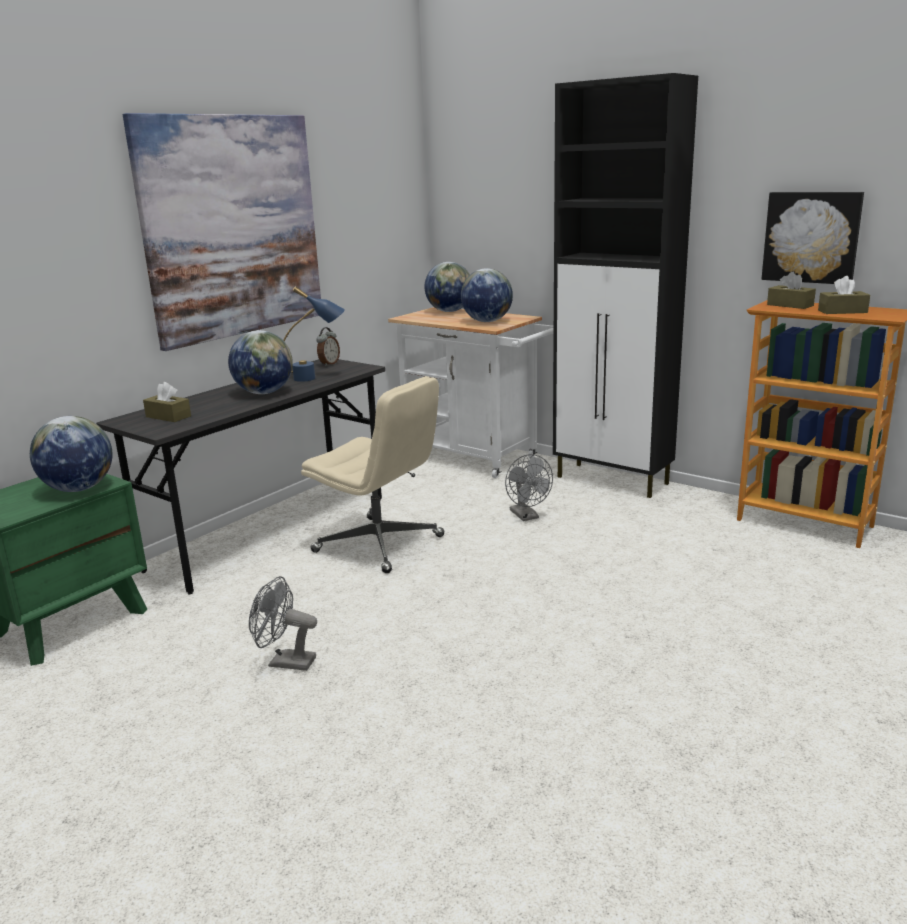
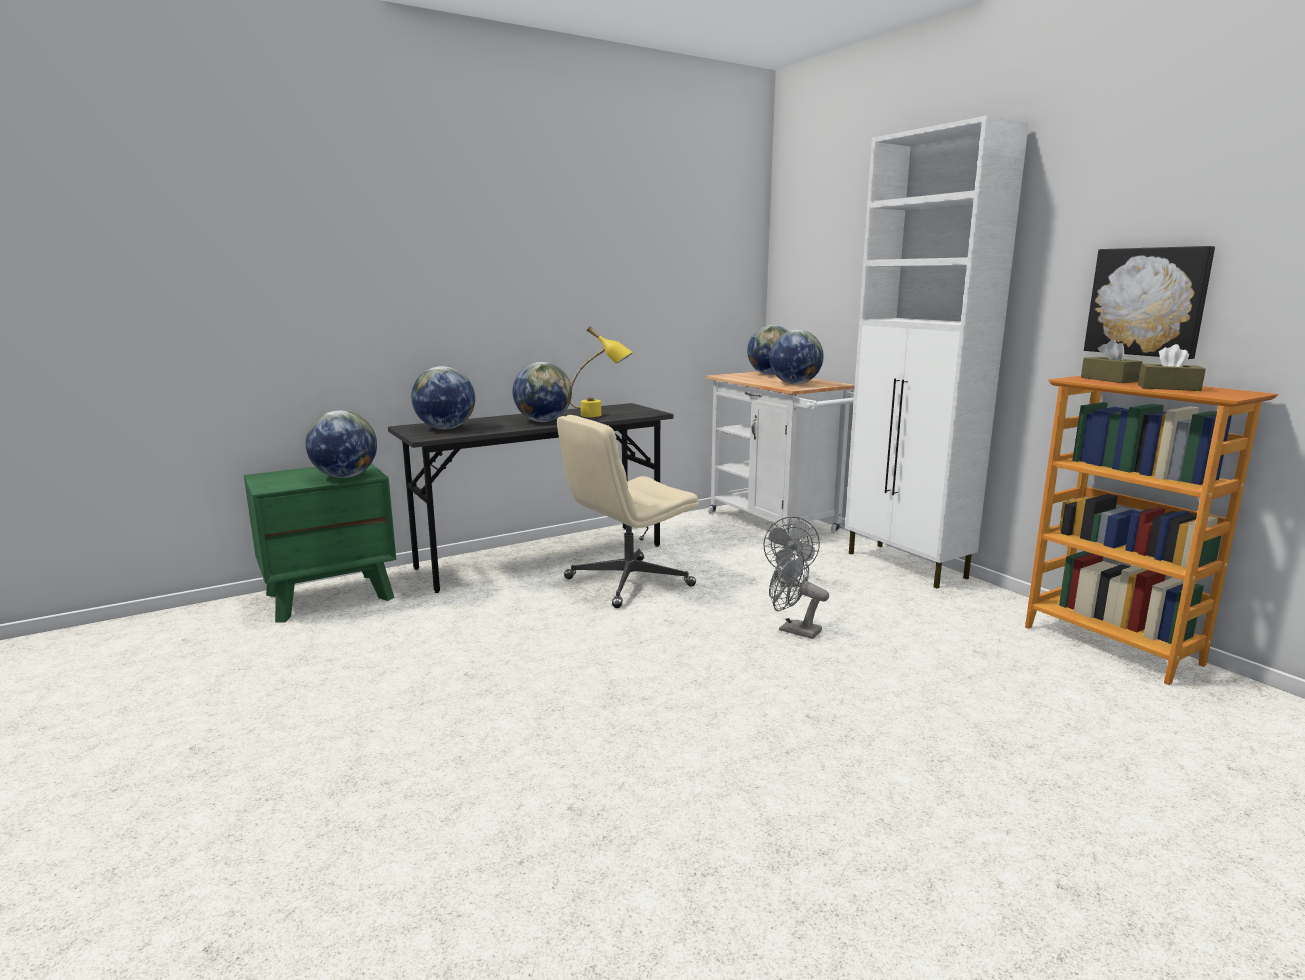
camera: 20 degrees right, 5 degrees down
(168, 416) = (445, 428): brown tissue box -> globe
(233, 227) = (546, 270): picture -> none
(285, 662) = (463, 664): grey fan -> grey fan (793, 630)
(315, 378) = (601, 415): blue table lamp -> yellow table lamp
(329, 364) = (626, 407): alarm clock -> none
(380, 544) = (627, 583): beige office chair -> beige office chair turned 90 degrees clockwise
(613, 480) = (907, 566): black cabinet -> white cabinet

